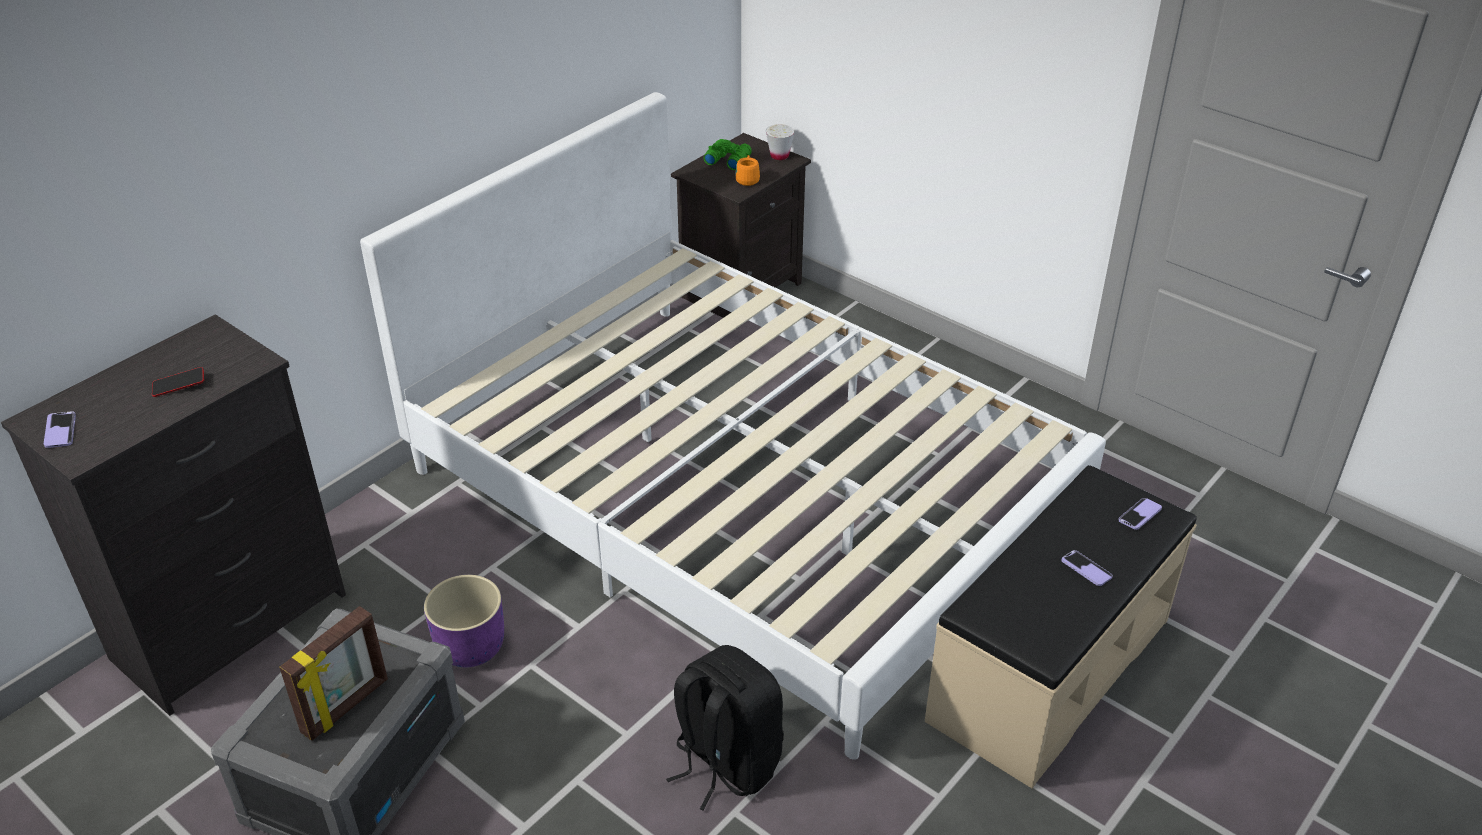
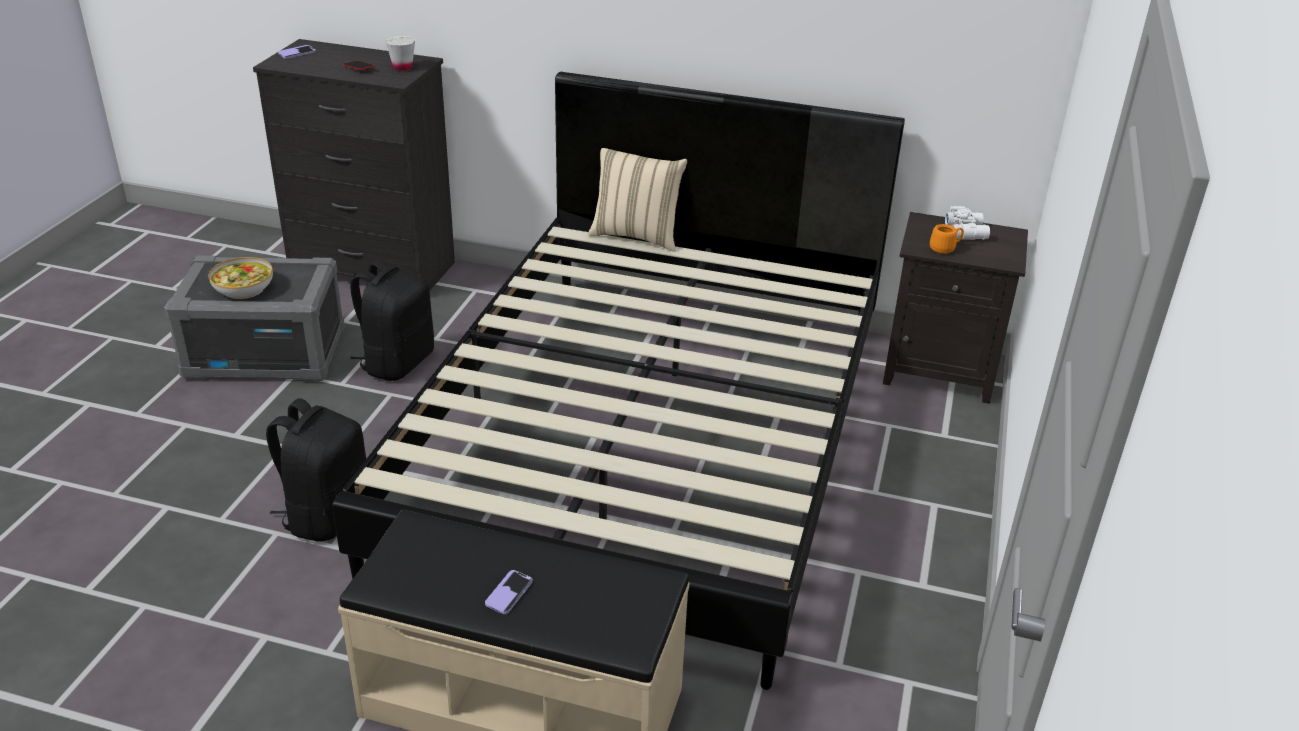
camera: 65 degrees right, 5 degrees down
(346, 707) = (244, 288): picture frame -> bowl
(469, 646) = (396, 362): purple planter -> black backpack
(492, 357) = (636, 236): none -> beige pillow
(727, 160) = (966, 231): green binoculars -> white binoculars
(741, 492) = (648, 443): white bed -> black bed
(779, 156) = (1008, 255): white cup -> white cup (402, 67)
(1139, 515) = (620, 622): phone -> none

